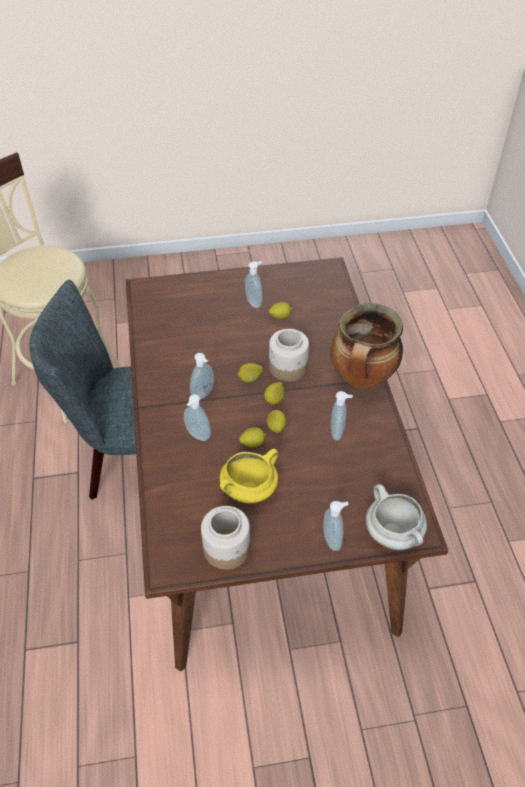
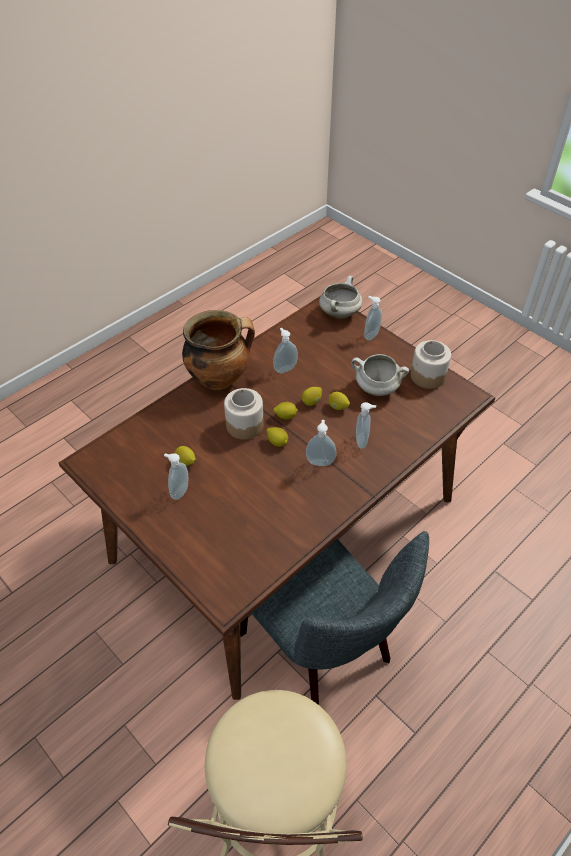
camera: 125 degrees left, 0 degrees up
(249, 489) = (376, 388): yellow cooking pot -> white cooking pot

